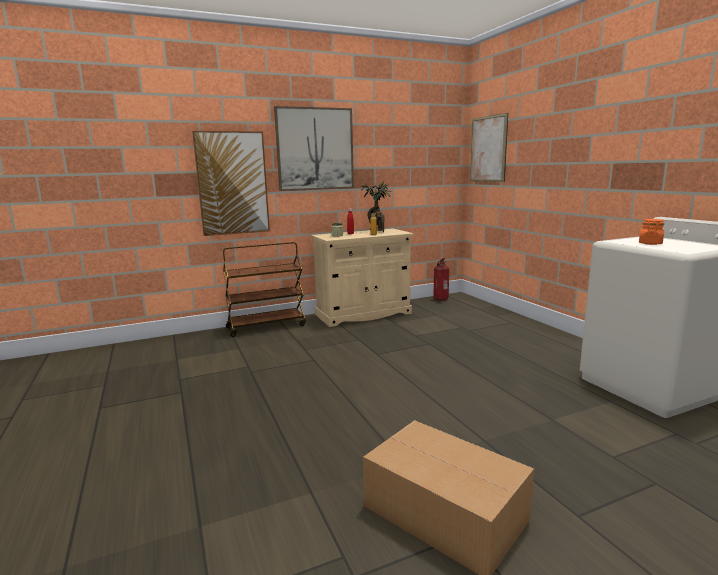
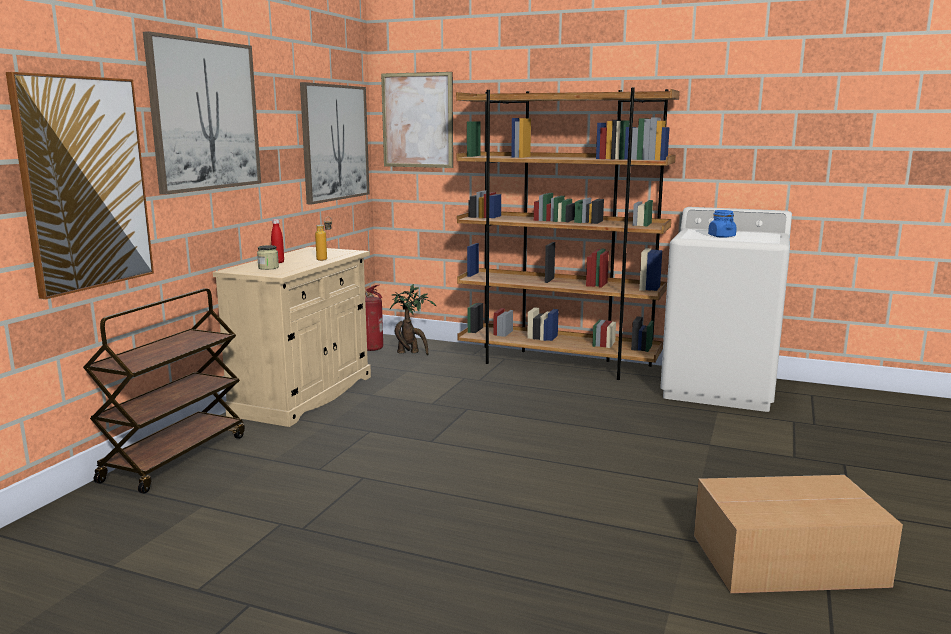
camera: 45 degrees left, 0 degrees up
(377, 231) = (303, 253): potted plant -> potted plant (411, 353)
(427, 165) = (335, 142): none -> picture
(544, 334) = (558, 363): none -> brown bookcase
(650, 243) = (721, 236): orange jar -> blue jar

